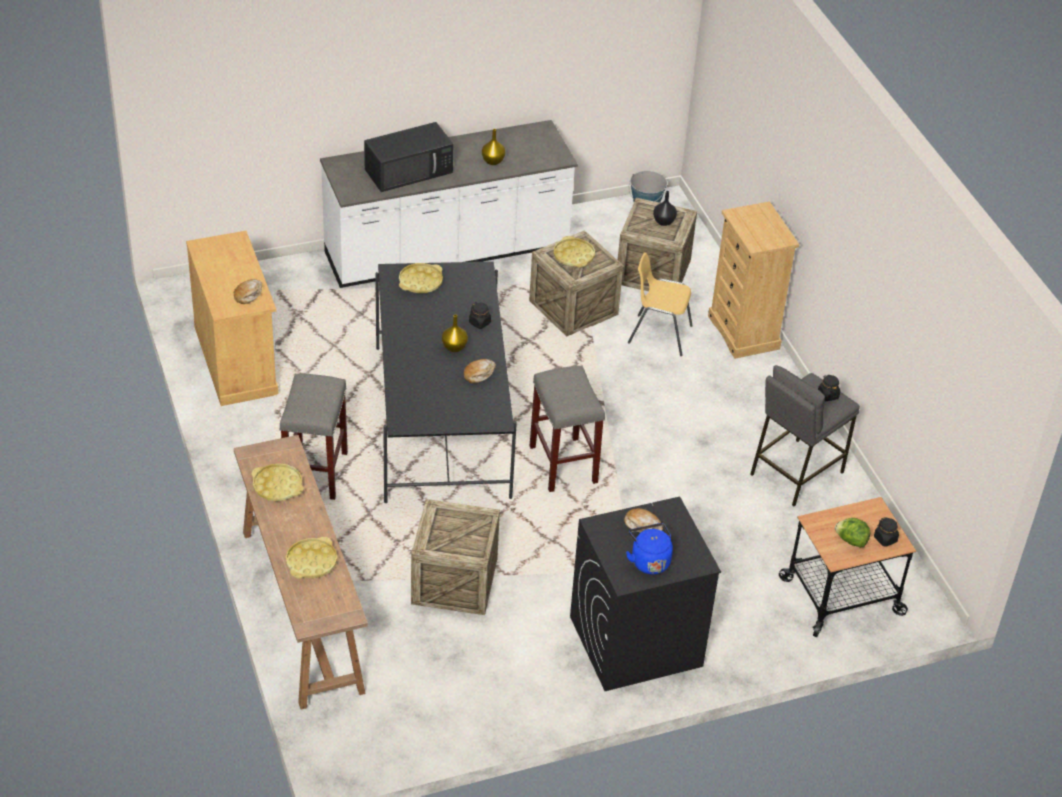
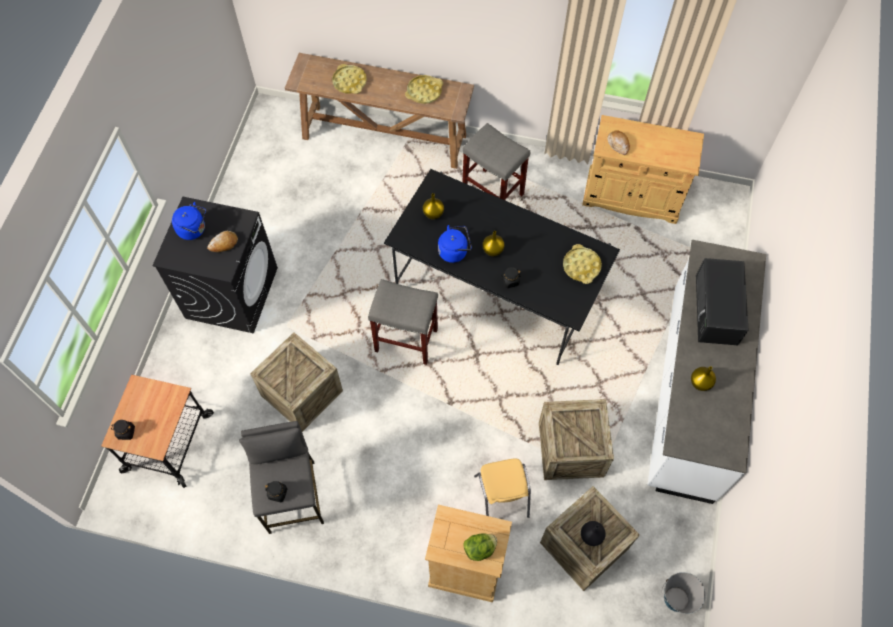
camera: 125 degrees right, 20 degrees up
(446, 408) = (433, 214): none -> yellow vase
(454, 581) = (350, 222): crate -> crate (302, 393)
(479, 374) = (454, 251): bread -> blue kettle
(573, 256) = (582, 428): yellow tray -> none
(659, 334) = (502, 497): yellow chair -> yellow chair turned 120 degrees clockwise
(851, 540) = (143, 407): lettuce -> lettuce (480, 549)

